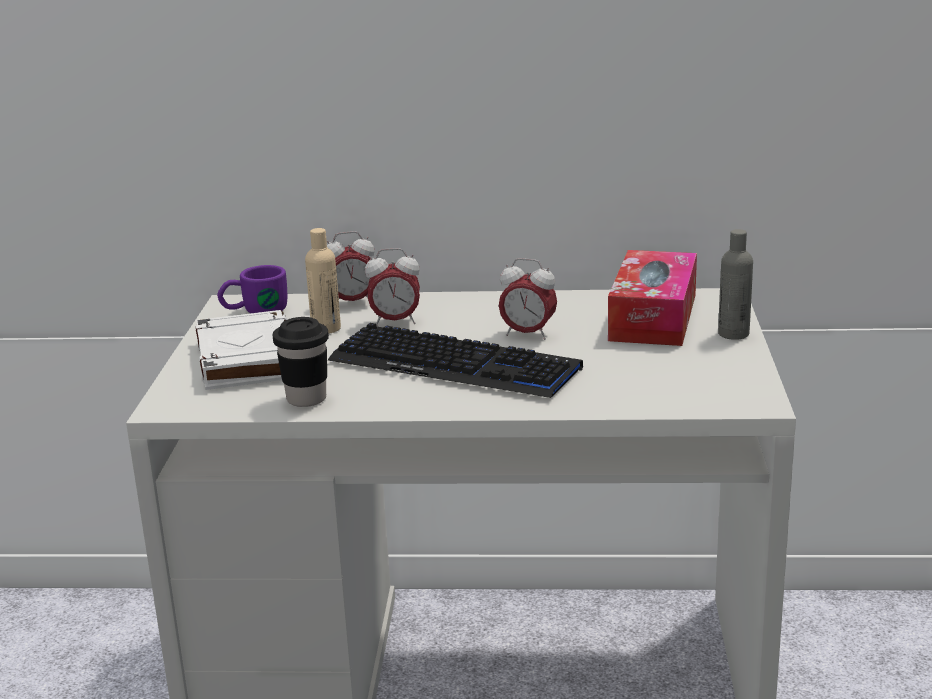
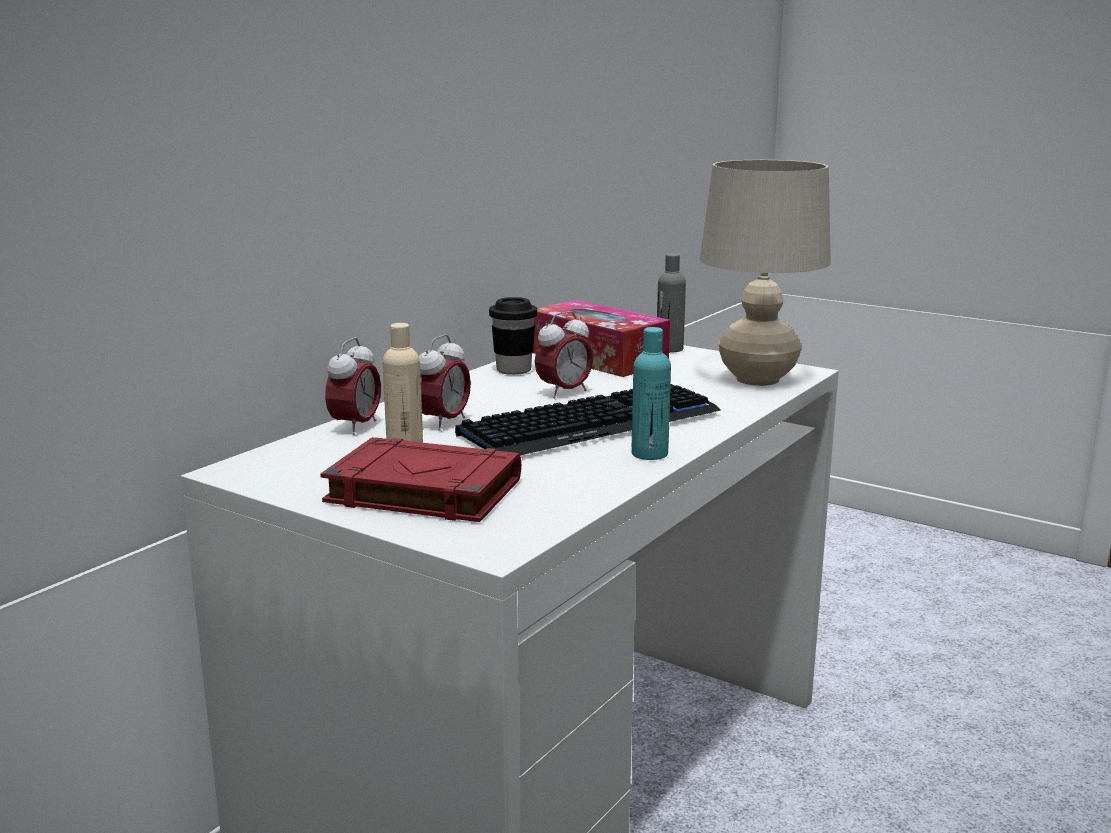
camera: 60 degrees left, 5 degrees down
(247, 359) = (421, 491): white book -> red book
(254, 311) = (285, 465): purple mug -> none
(306, 399) = (578, 487): black cup -> black cup (513, 370)
(408, 402) = (649, 454): none -> turquoise bottle
(690, 391) = (757, 379): none -> beige table lamp

